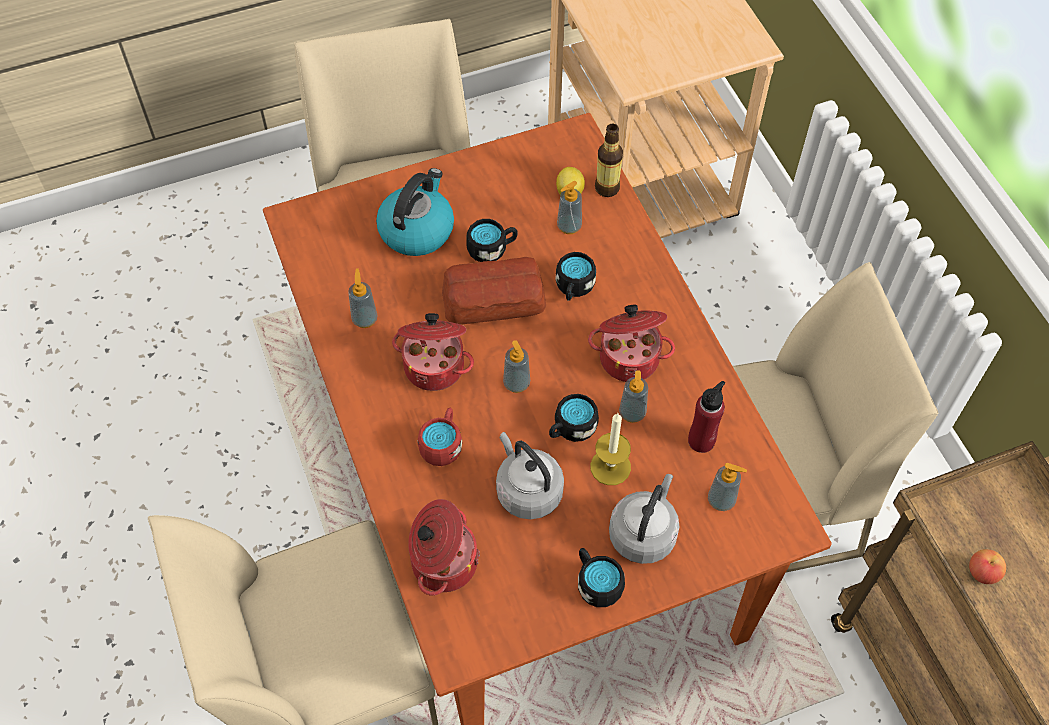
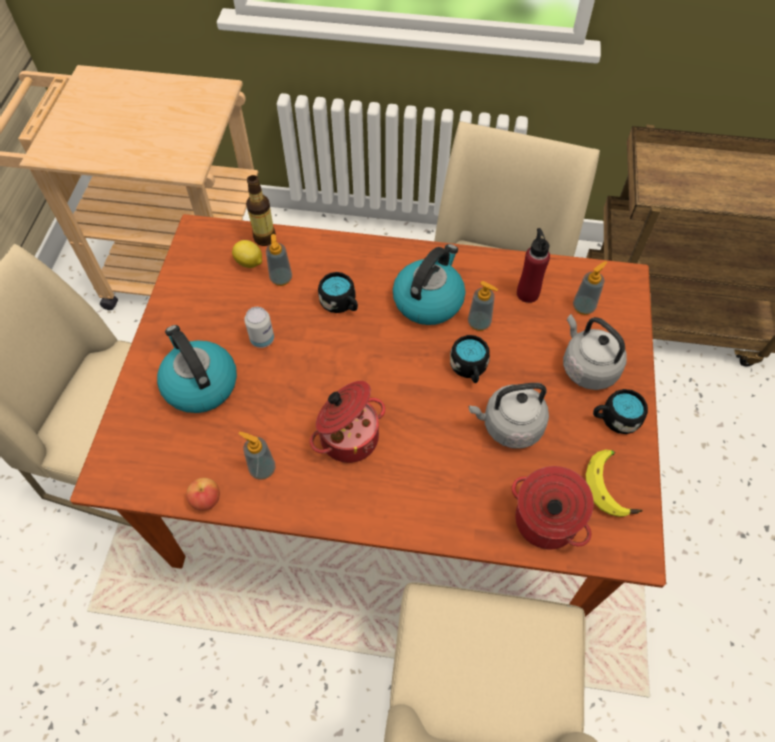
camera: 60 degrees left, 0 degrees up
(442, 444) = (429, 467): red mug -> none
(492, 249) = (262, 339): black mug -> can
(495, 300) = (314, 361): bread -> none
(516, 383) = (404, 385): soap dispenser -> none
(516, 608) = (613, 486): none -> banana
(610, 467) = (518, 360): candle -> none
(629, 357) = (428, 300): cooking pot -> kettle
(982, 572) = (704, 202): apple -> apple (206, 499)

